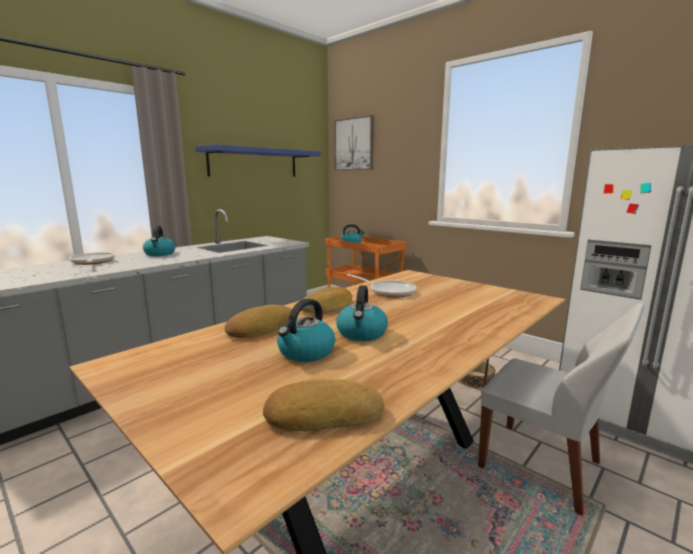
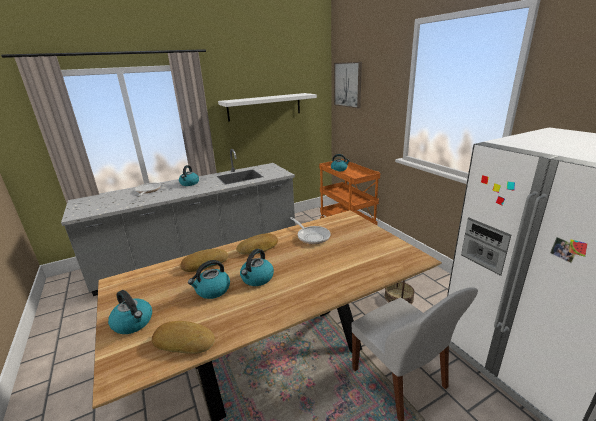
camera: 20 degrees right, 10 degrees up
(199, 408) = (133, 323): none -> kettle
(254, 163) = (264, 107): blue shelf -> white shelf

